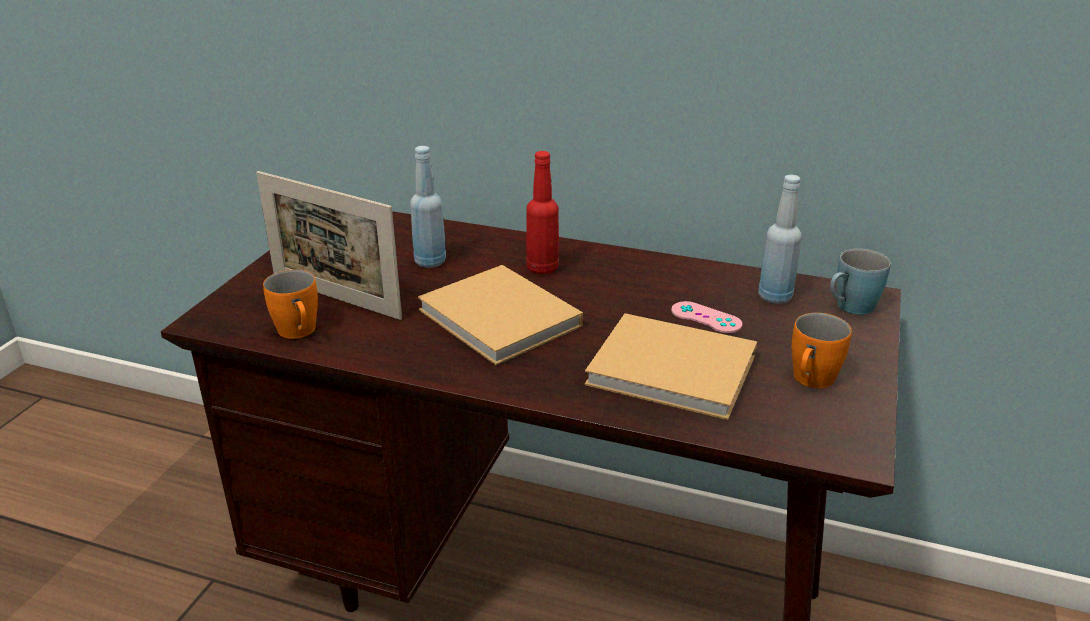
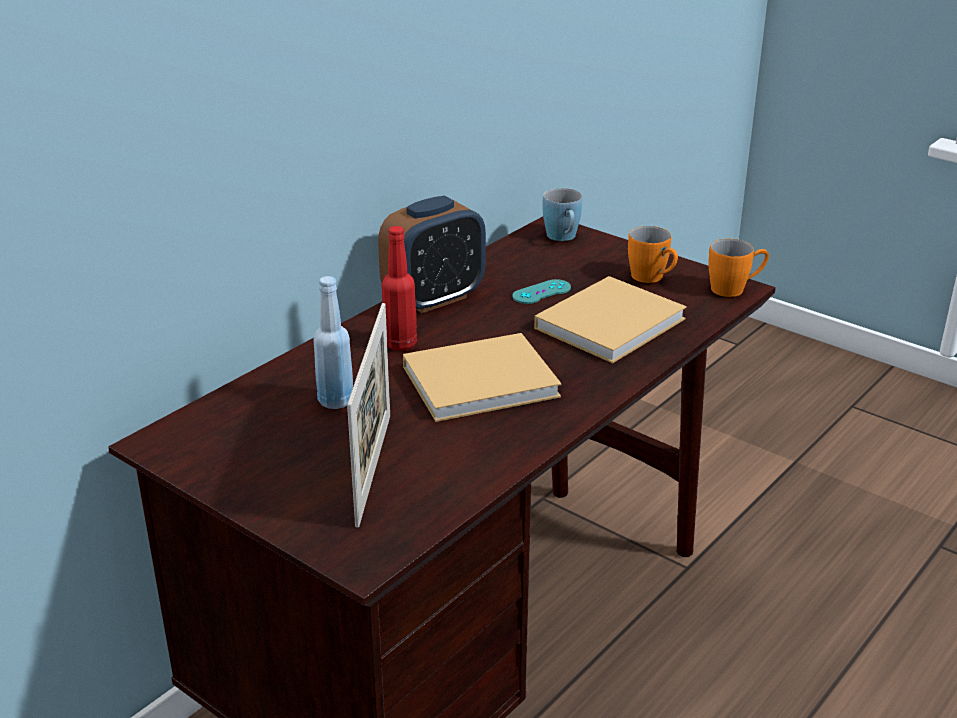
camera: 70 degrees left, 0 degrees up
(299, 333) = (436, 498): orange mug -> orange mug (735, 289)
(335, 298) = (373, 468): picture frame -> picture frame turned 45 degrees counterclockwise
(640, 266) = (434, 298): none -> alarm clock
(706, 318) = (541, 292): pink game controller -> turquoise game controller
(774, 297) = (528, 259): blue bottle -> none

